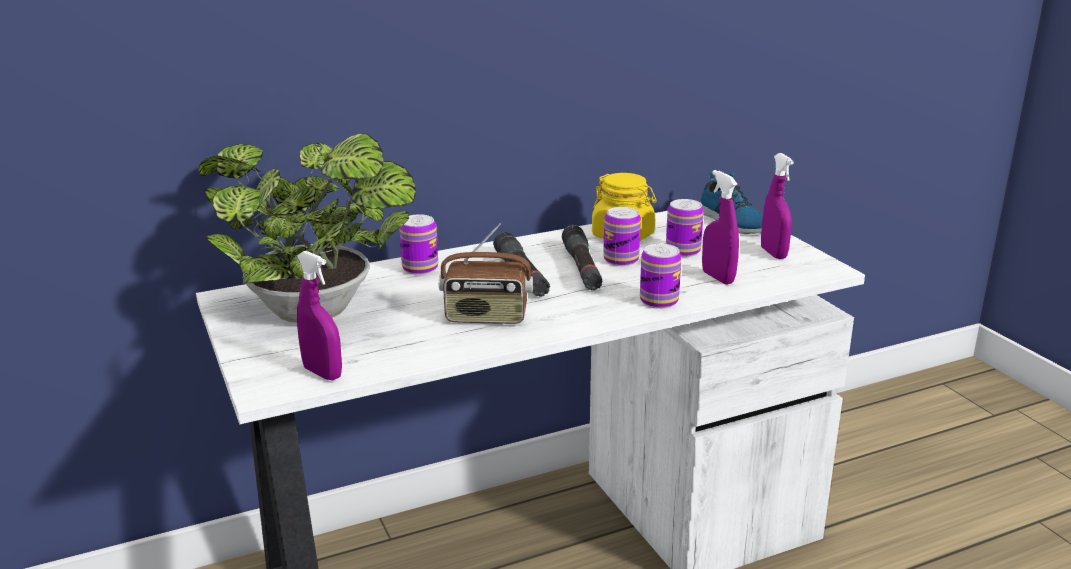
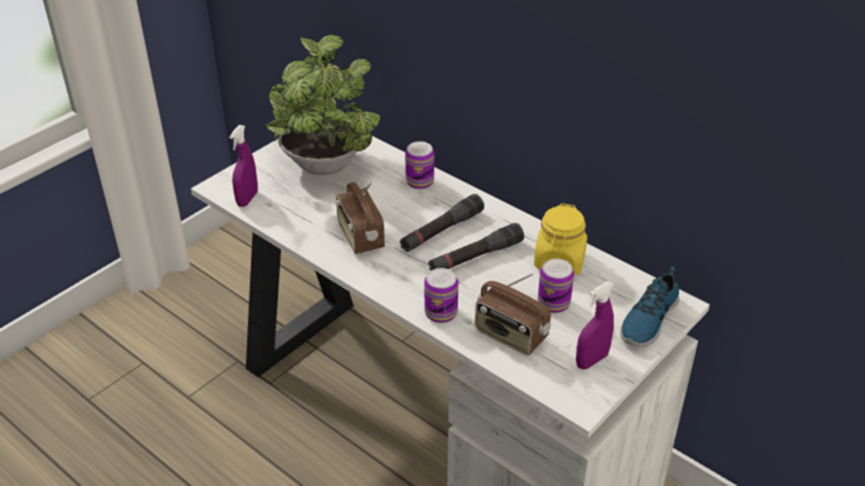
camera: 65 degrees right, 15 degrees up
(621, 260) = (507, 273): can -> none
(718, 277) = (510, 336): purple spray bottle -> radio

